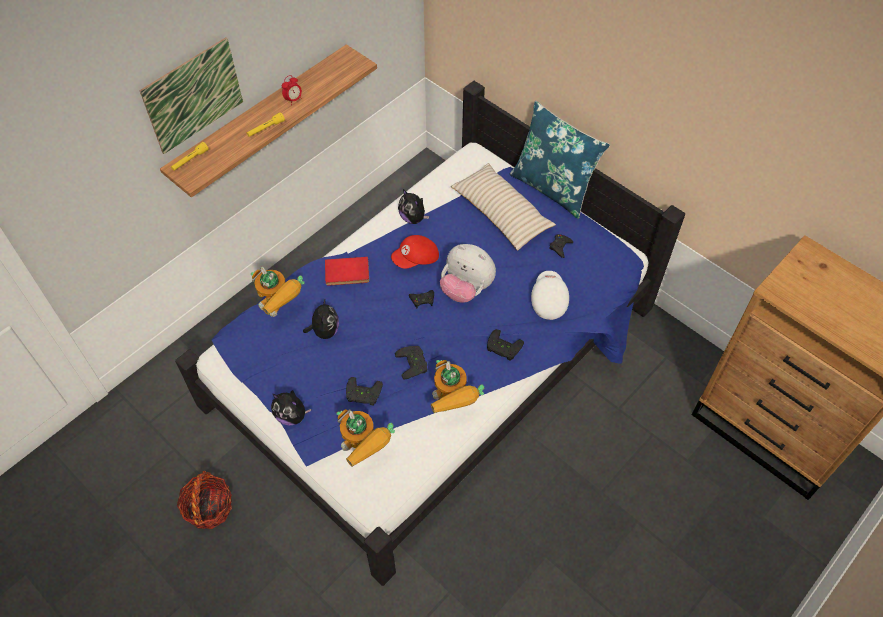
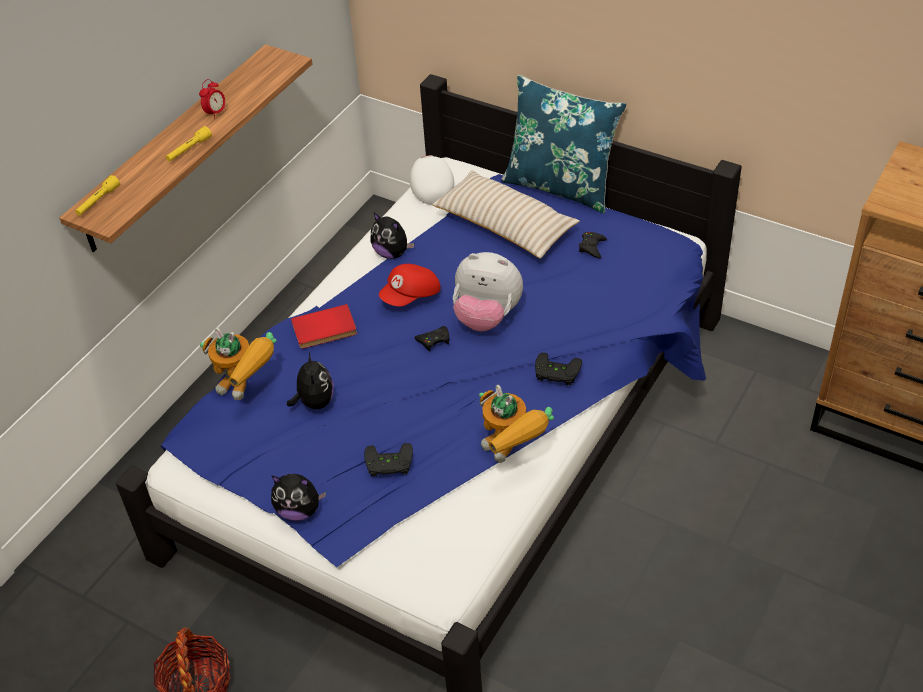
camera: 10 degrees left, 10 degrees down
(193, 95) = (93, 112): picture -> none
(365, 452) = (412, 532): toy robot -> none
(414, 363) = (446, 414): black game controller -> none
(548, 300) = (596, 308): white cap -> white cap (431, 187)

